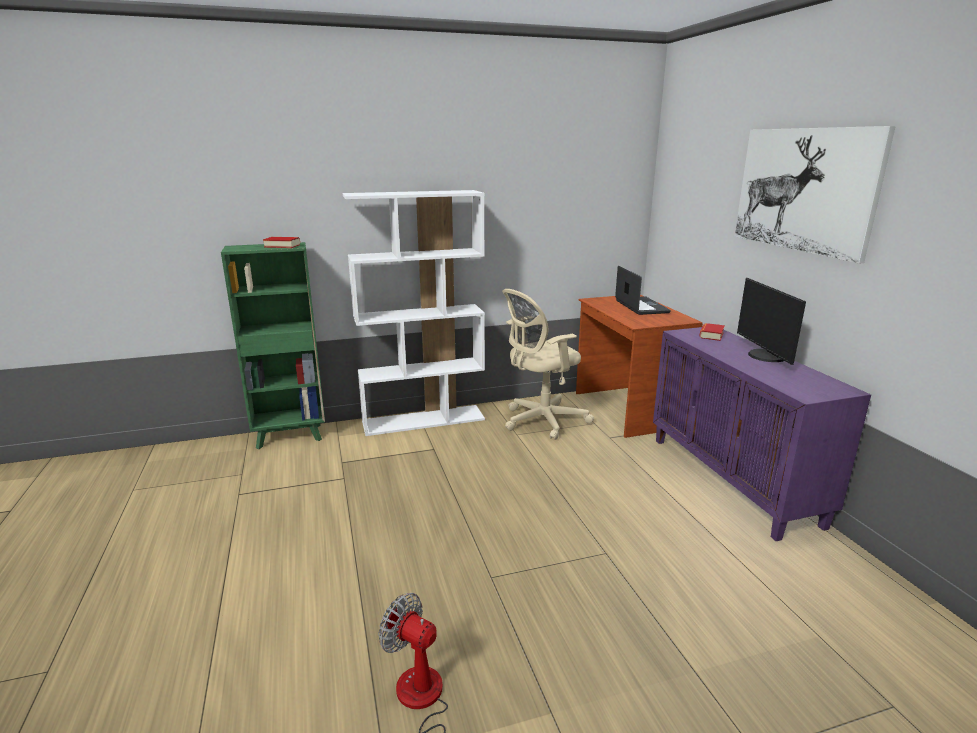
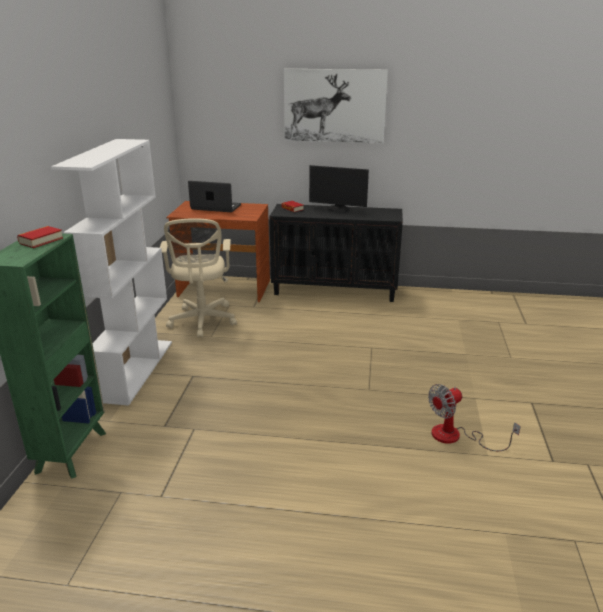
camera: 65 degrees left, 5 degrees up
(733, 480) = (335, 290): purple cabinet -> black cabinet

